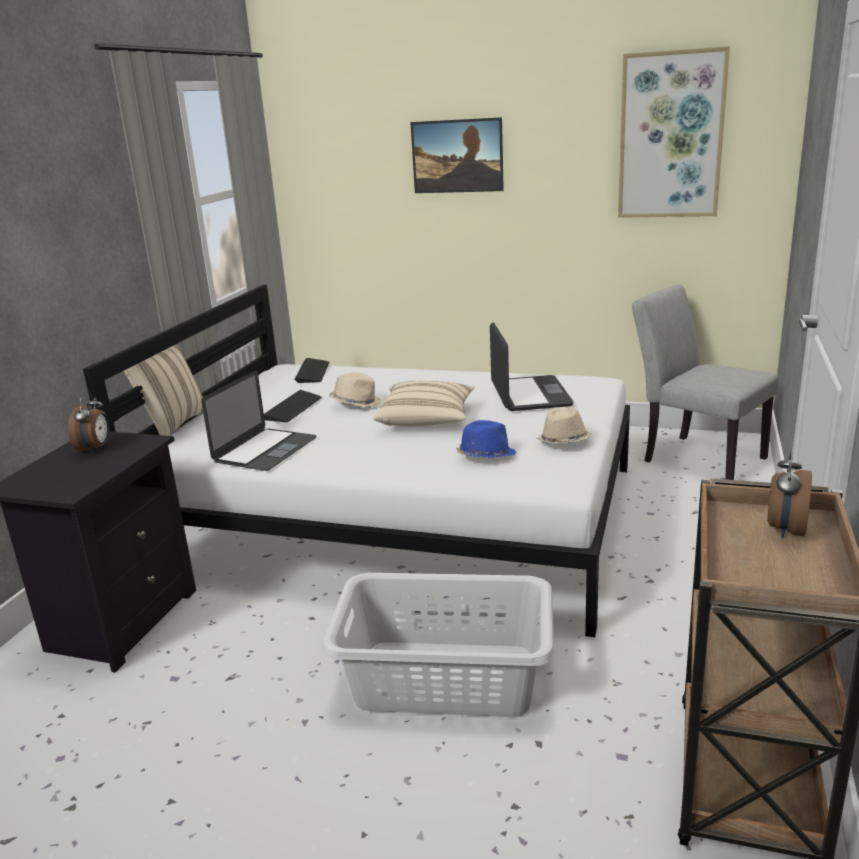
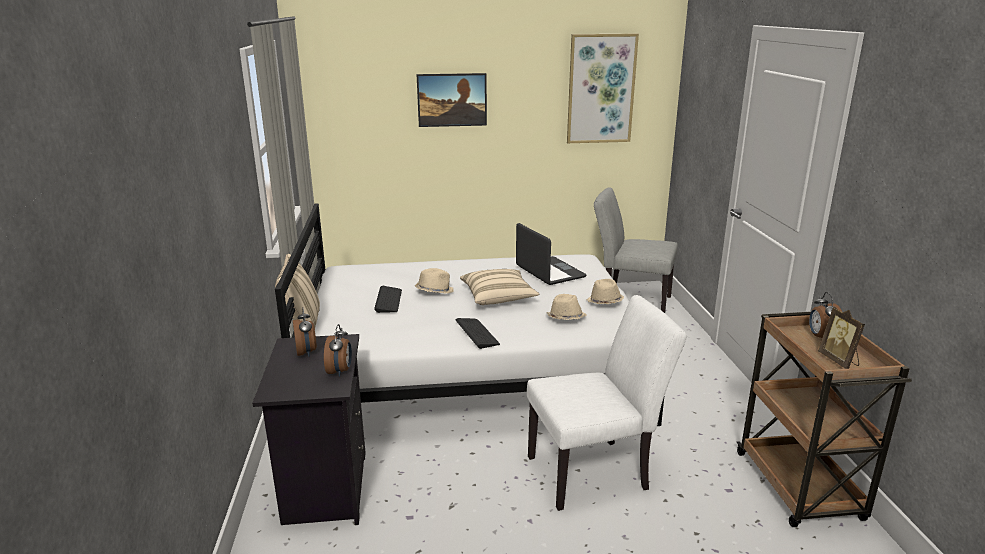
camera: 25 degrees left, 0 degrees up
(100, 474) = (340, 371): none -> alarm clock
(265, 449) = (404, 335): laptop -> none
(312, 372) = (371, 270): keyboard -> keyboard (477, 333)
(446, 679) = (596, 471): grey laundry basket -> white chair
(485, 456) = (565, 318): blue hat -> beige hat
(772, 571) = (839, 361): none -> picture frame

